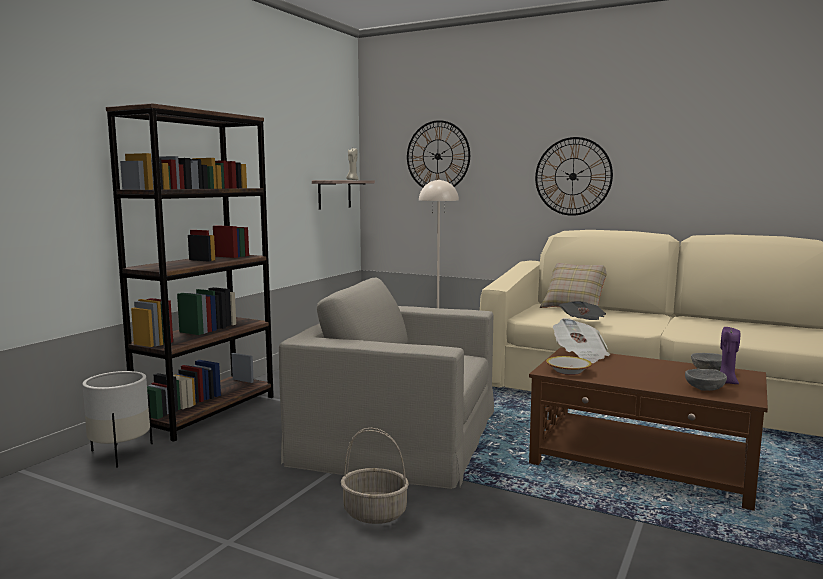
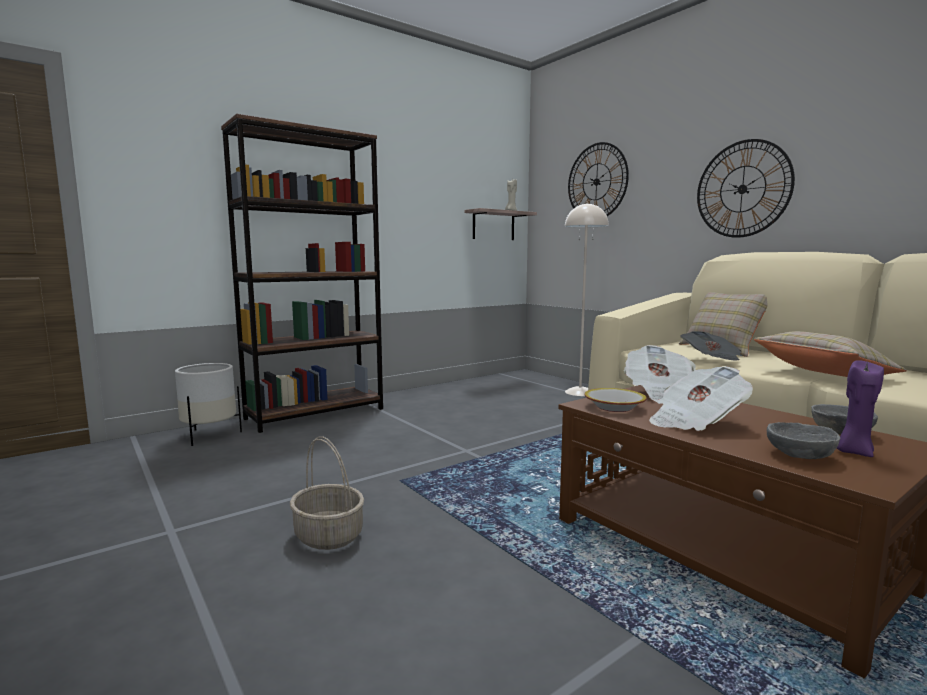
camera: 25 degrees right, 0 degrees up
(398, 435) = (450, 460): beige armchair -> none
(628, 375) = (695, 422): none -> newspaper
(662, 328) = (824, 375): none -> beige pillow

